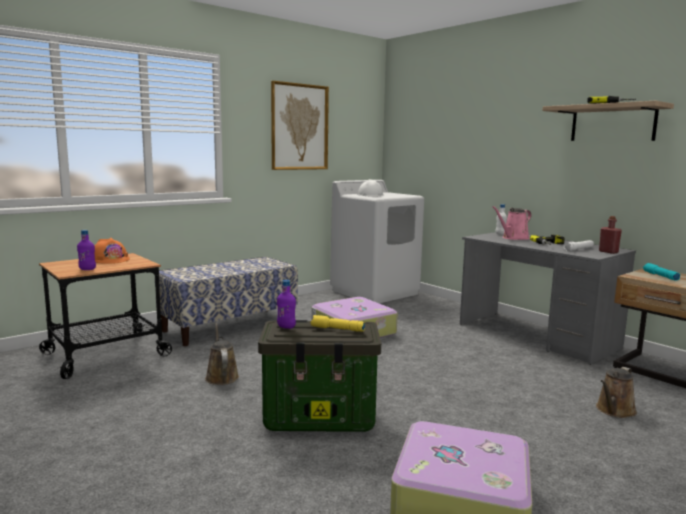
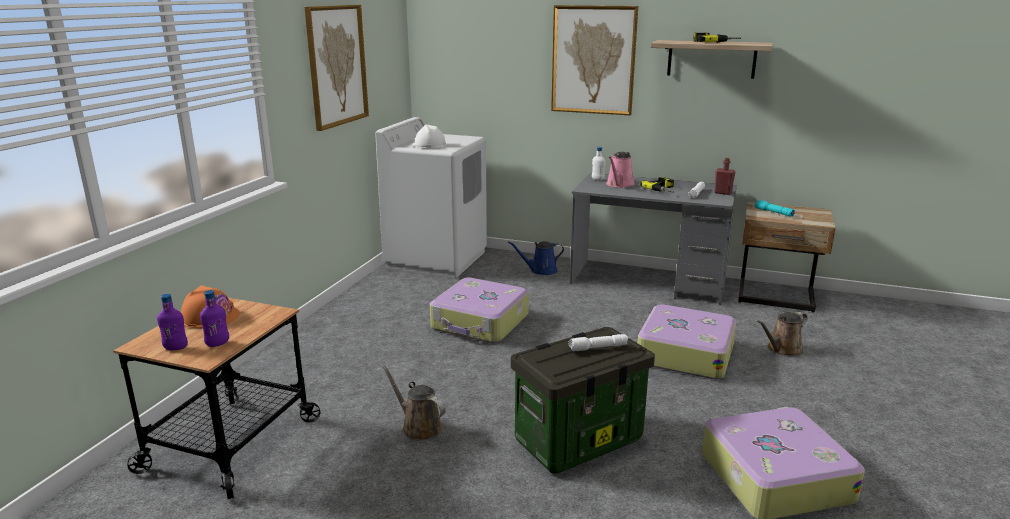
camera: 30 degrees left, 10 degrees up
(229, 326) = (332, 353): bench -> none
(286, 327) = (548, 360): purple bottle -> purple bottle (176, 348)
(337, 329) = (597, 348): yellow flashlight -> white flashlight
(447, 312) = (541, 271): none -> blue watering can
(501, 388) = (684, 353): none -> suitcase
(510, 130) = (593, 60): none -> picture
(614, 411) = (782, 349): brown watering can -> brown watering can turned 45 degrees clockwise

